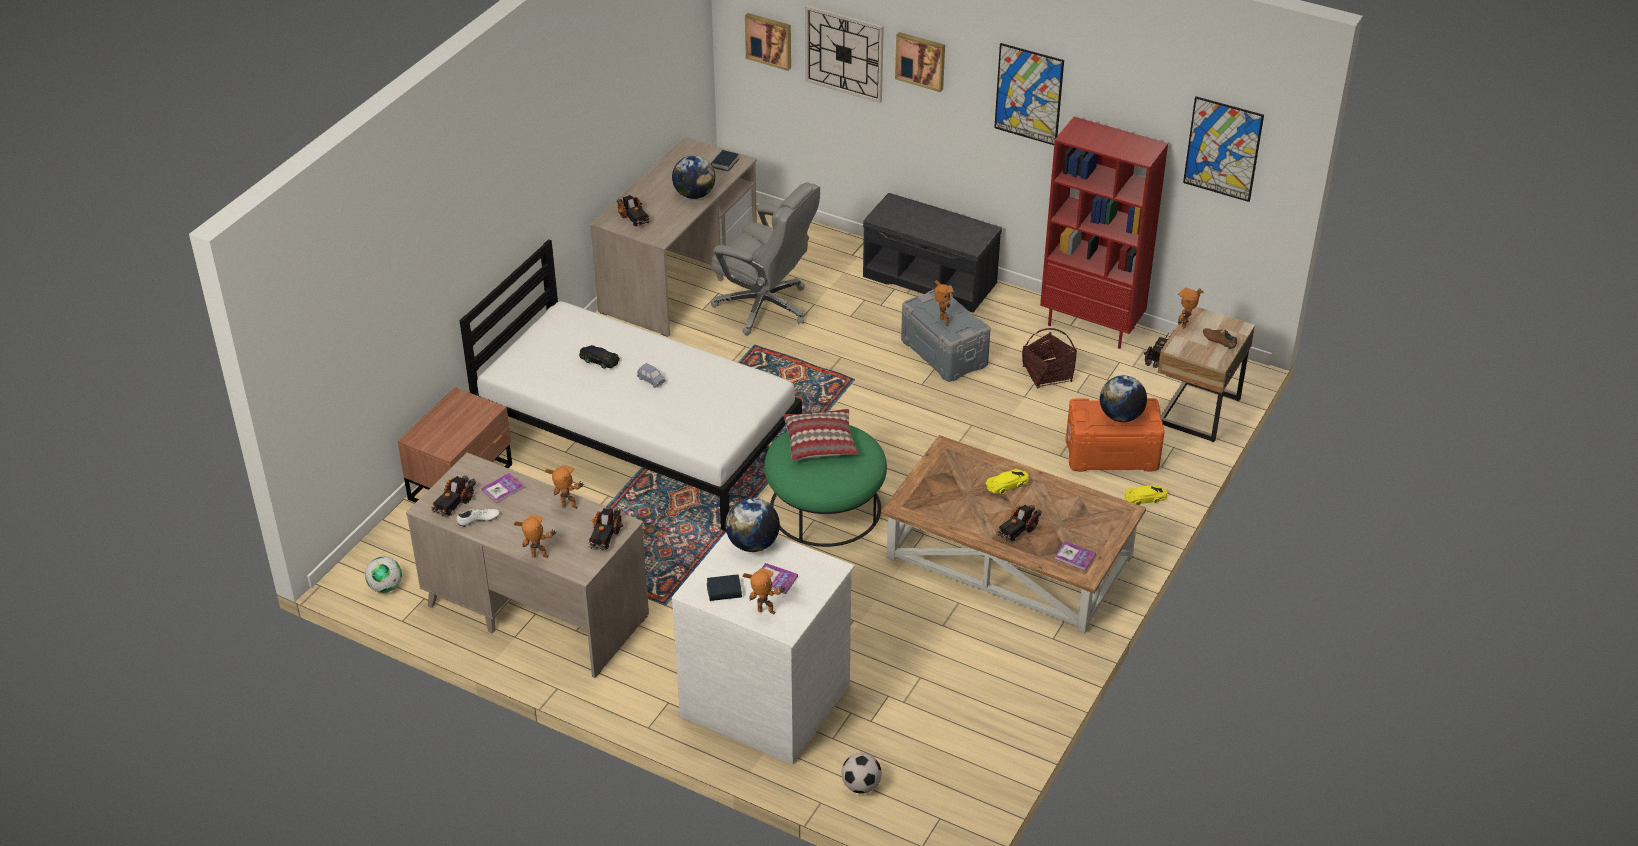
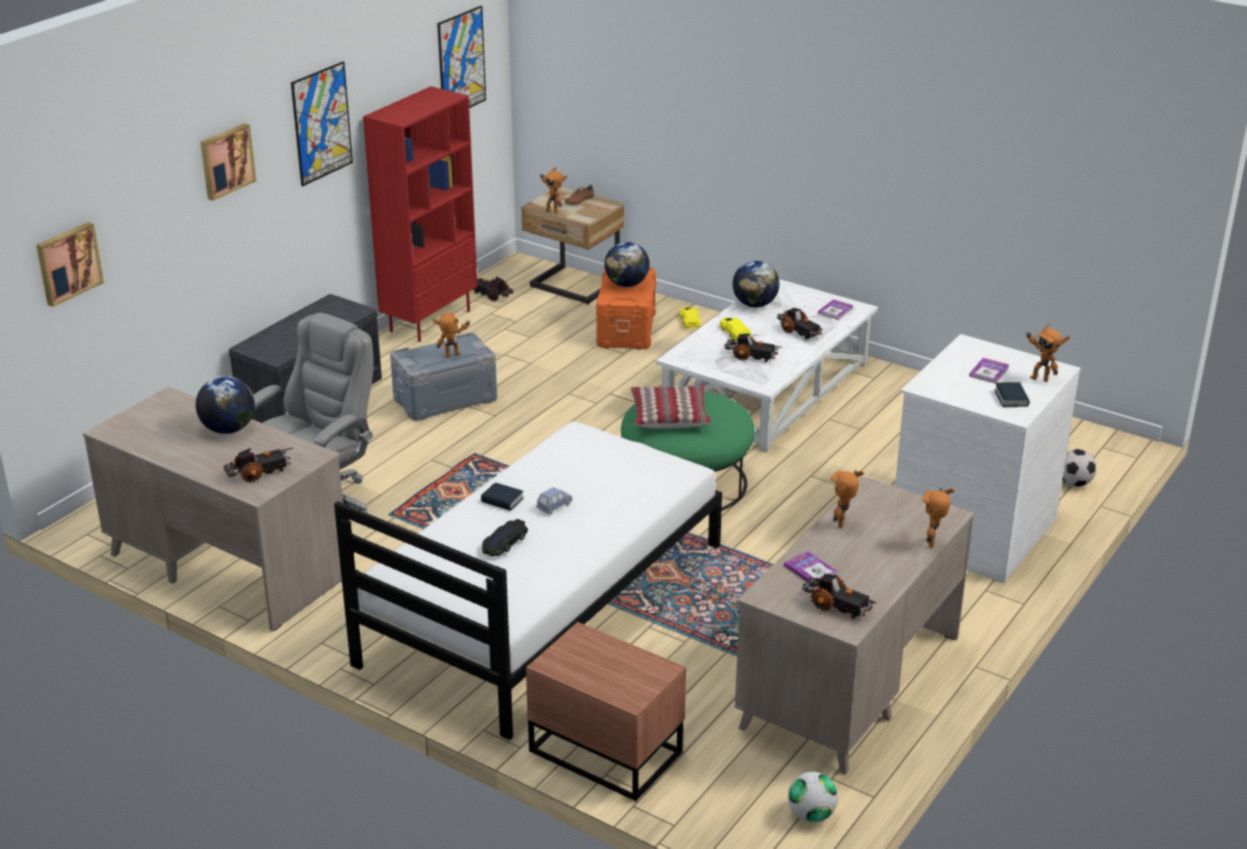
camera: 85 degrees left, 10 degrees down
(478, 520) = (869, 587): white shoe -> none
(604, 535) = (890, 499): toy truck -> toy truck (751, 357)
(725, 163) = (167, 407): book -> book (502, 500)
(753, 544) = (938, 381): globe -> globe (755, 305)
(766, 614) = (1039, 378): toy robot -> toy robot turned 75 degrees counterclockwise
(844, 53) = (151, 213): wall clock -> none
(1007, 558) = (767, 390): brown coffee table -> white coffee table
(1047, 374) = (499, 348): basket -> none

